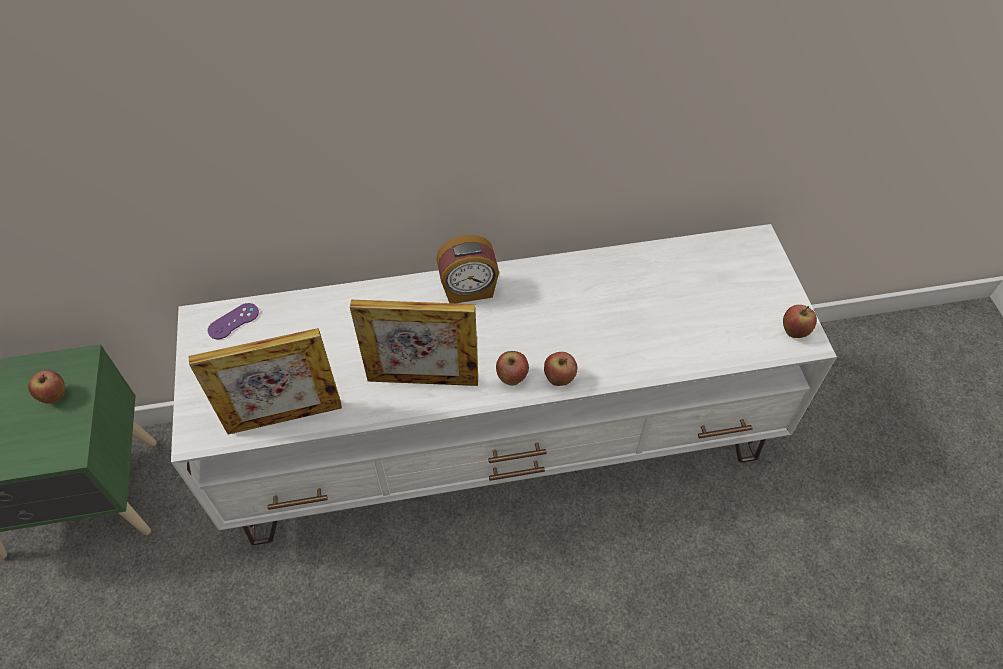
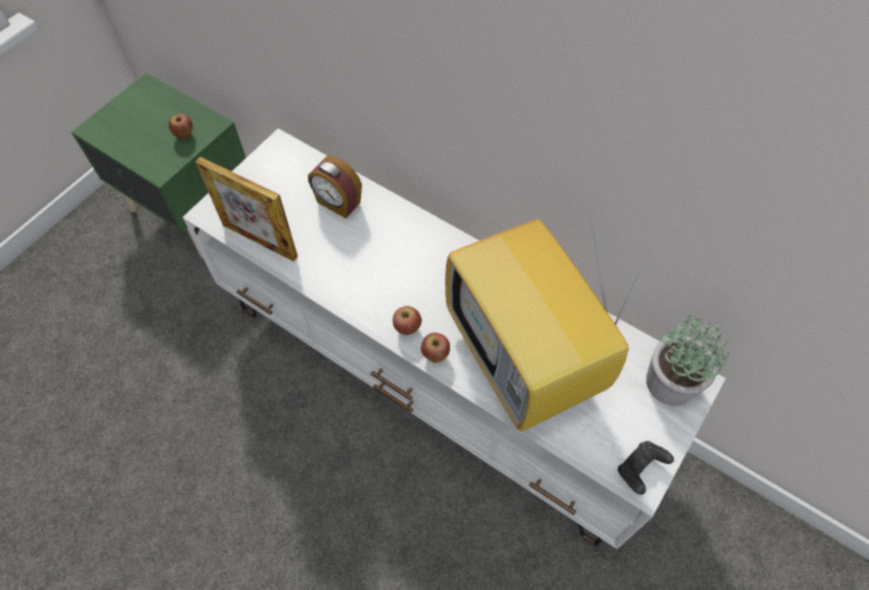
camera: 45 degrees right, 5 degrees up
(233, 321) = (295, 160): purple game controller -> none
(423, 380) = (355, 283): picture frame -> none
(469, 291) = (446, 249): alarm clock -> alarm clock (338, 203)
(630, 324) = (525, 360): none -> television
(742, 256) = (669, 382): none -> potted plant
(794, 332) = (640, 469): apple -> black game controller

